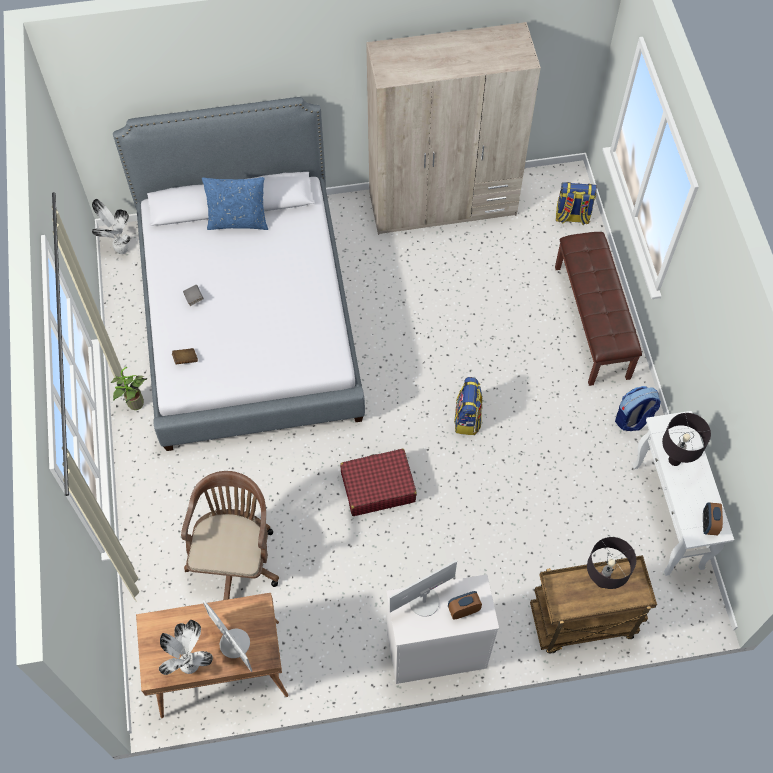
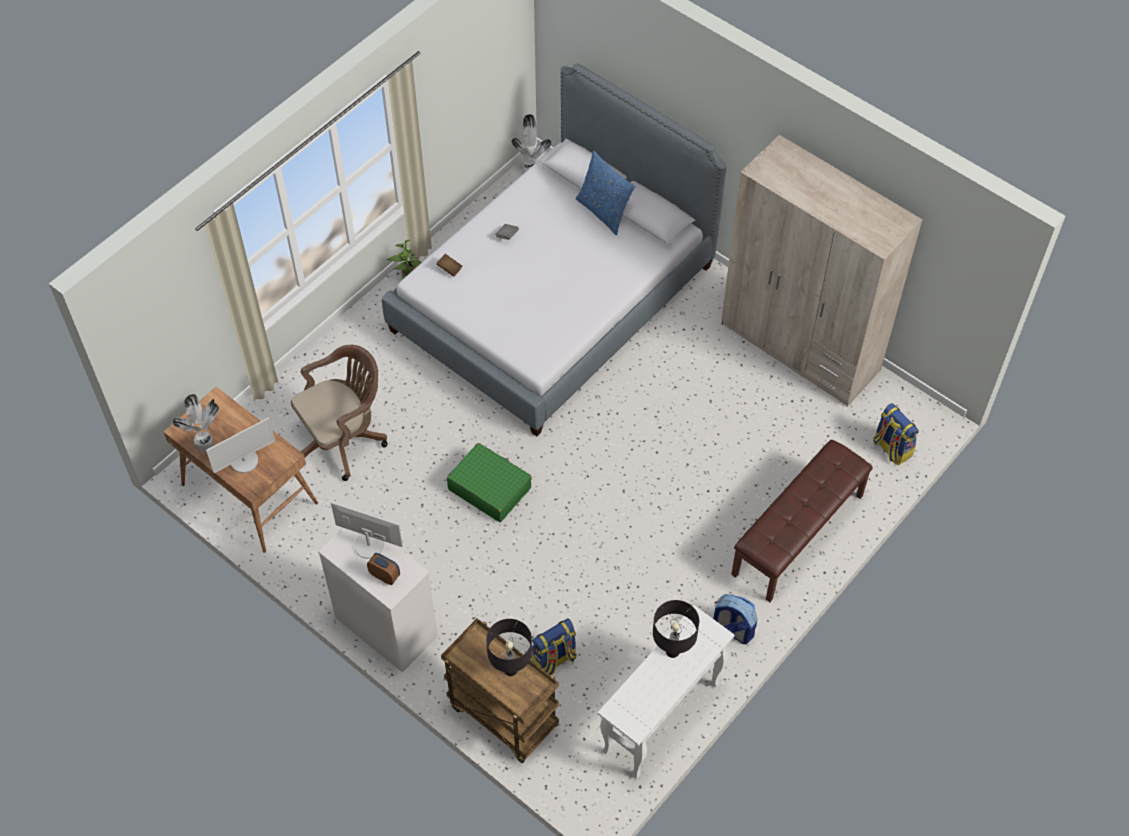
camera: 50 degrees right, 5 degrees down
(234, 644) = (244, 461): monitor -> monitor turned 135 degrees counterclockwise
(377, 487) = (489, 488): red suitcase -> green suitcase
(467, 419) = (611, 507): backpack -> backpack (554, 659)
(708, 524) = (635, 715): alarm clock -> none

